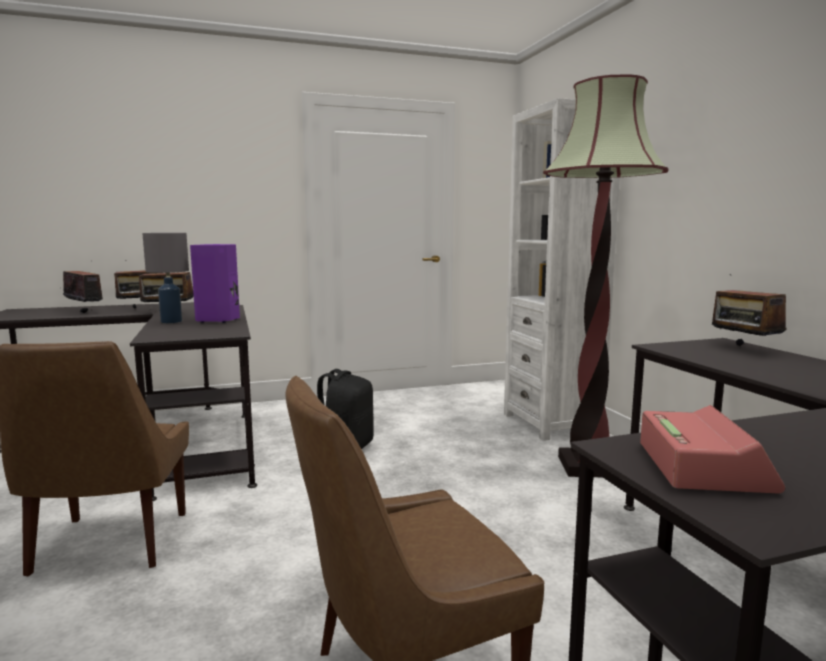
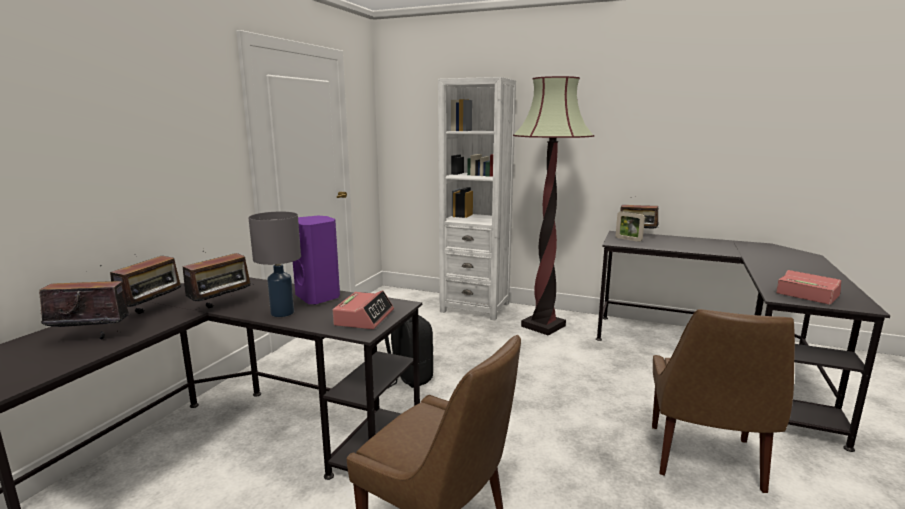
camera: 50 degrees left, 5 degrees up
(185, 333) = (364, 318): none -> alarm clock
(705, 348) = (628, 239): none -> picture frame

